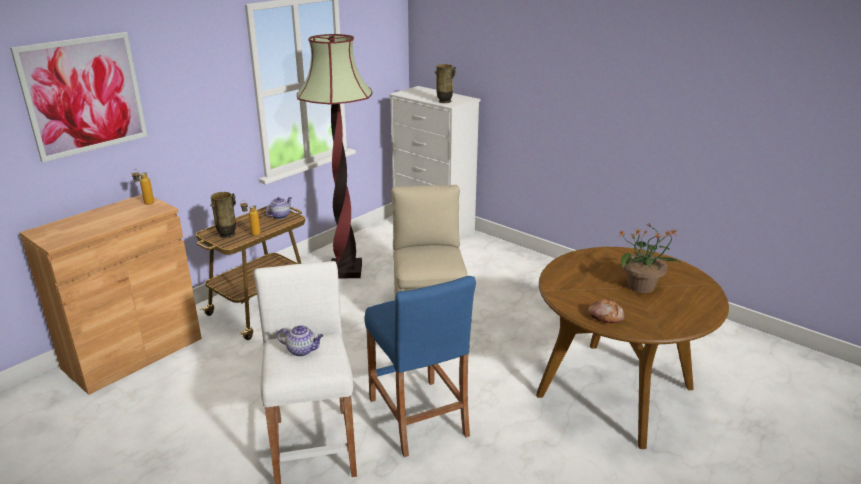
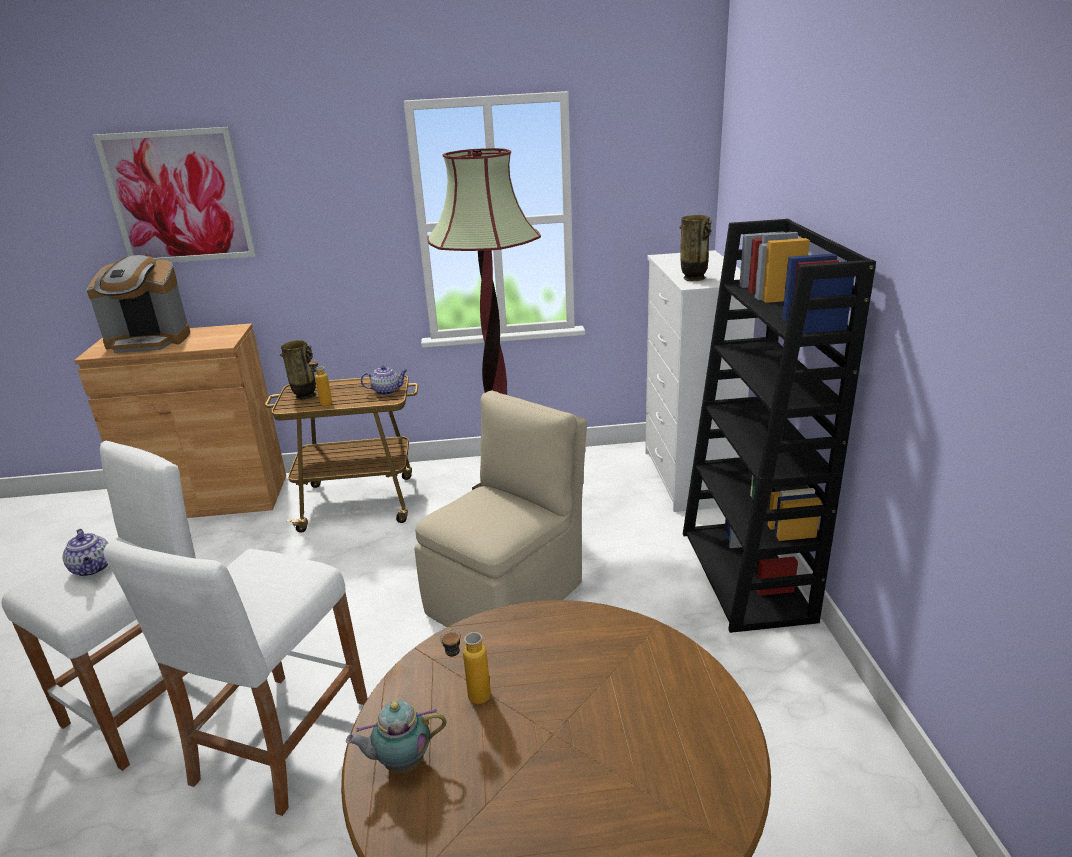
camera: 45 degrees right, 0 degrees up
(86, 224) = (149, 341): none -> coffee machine
(146, 204) = (224, 335): bottle -> bottle (470, 699)
(418, 416) = (281, 739): blue stool -> white stool
(518, 258) = (747, 575): none -> black bookcase
(605, 316) = (401, 763): bread -> teapot
(642, 286) = (573, 746): potted plant -> none

